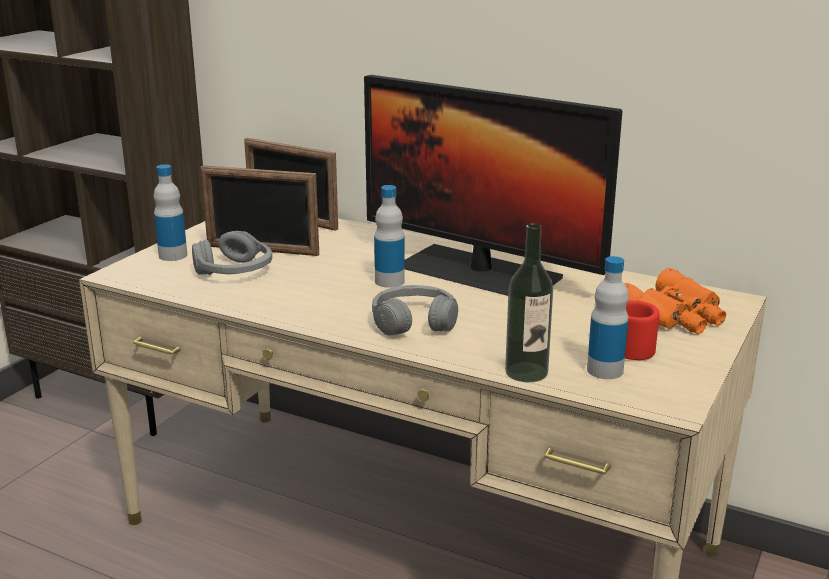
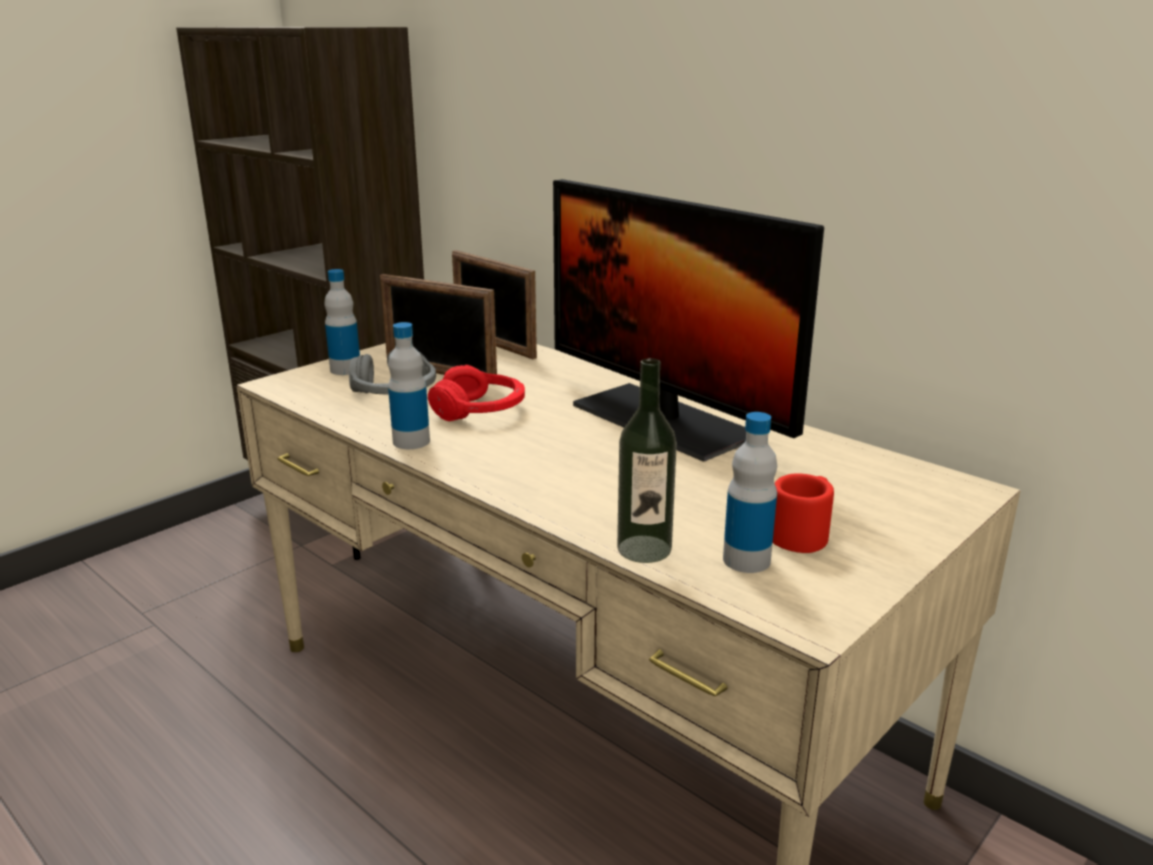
camera: 15 degrees right, 0 degrees up
(321, 279) = (480, 410): none -> red headphones
(389, 281) = (553, 420): bottle -> bottle (411, 441)
(414, 322) = (549, 470): grey headphones -> none
(675, 315) = (881, 500): orange binoculars -> none

